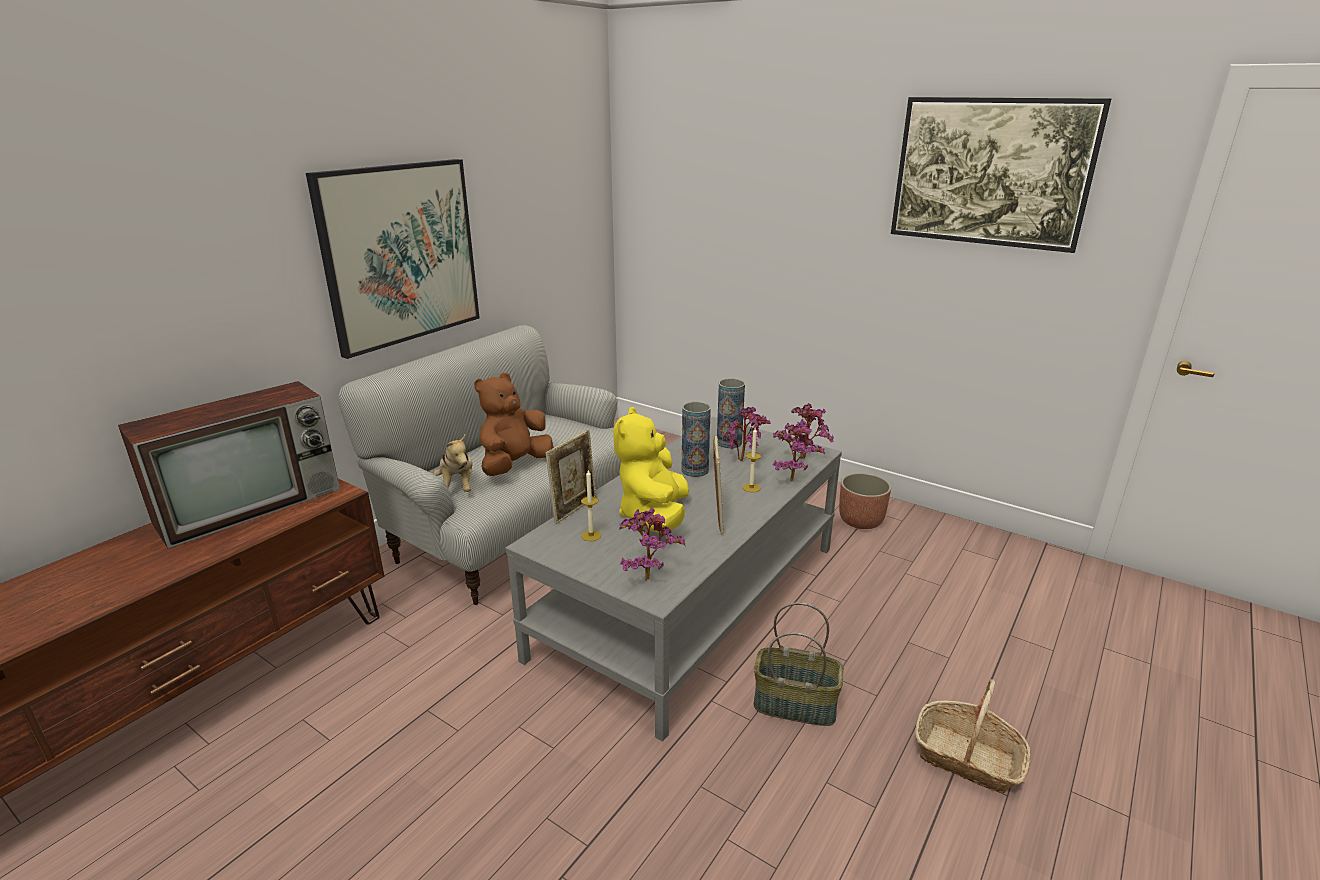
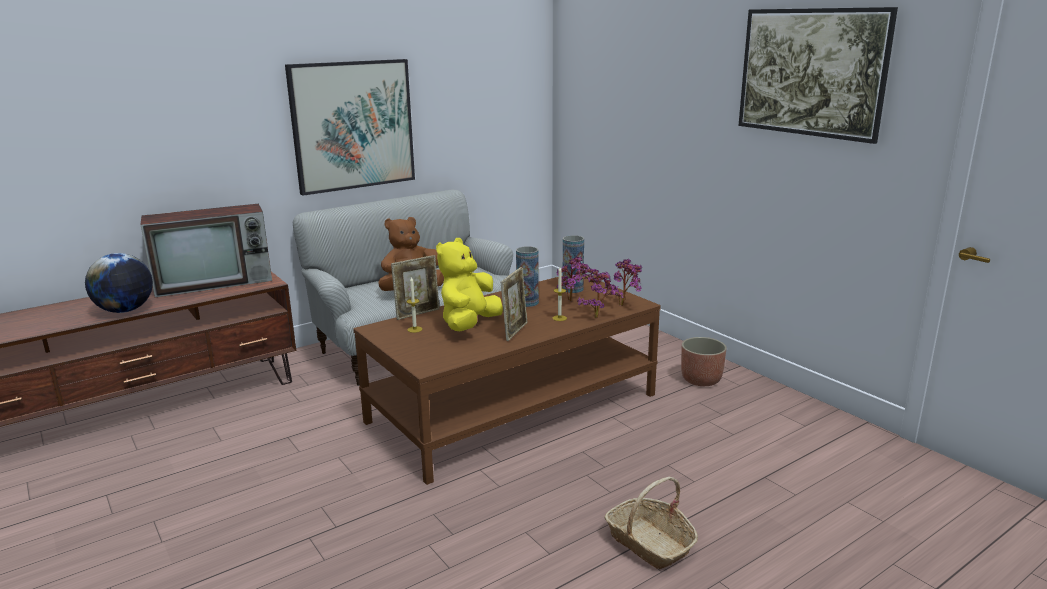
camera: 20 degrees right, 5 degrees down
(132, 583) = (125, 310): none -> globe
(458, 486) = (363, 296): plush toy -> none
(647, 576) = (430, 356): potted plant -> none
(691, 599) = (514, 408): grey coffee table -> brown coffee table
(796, 704) = (541, 484): basket -> none

